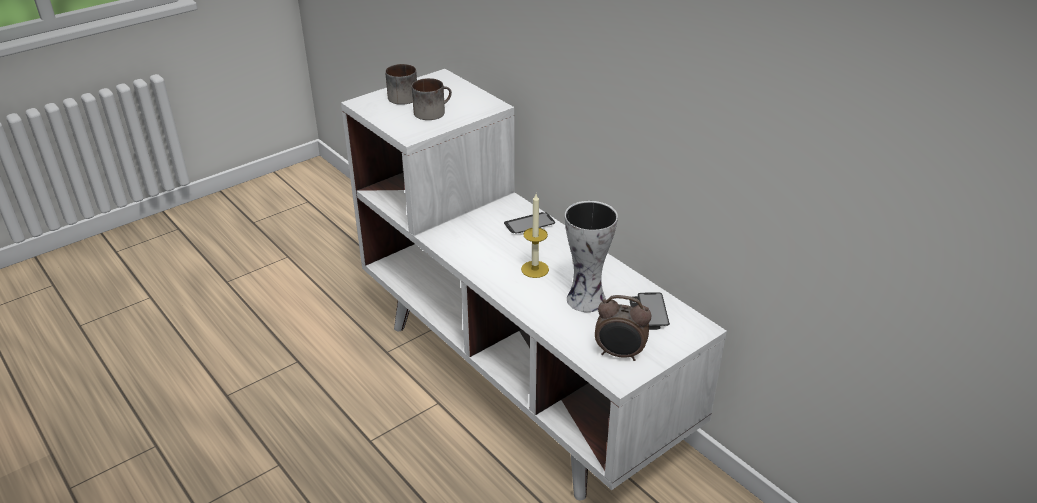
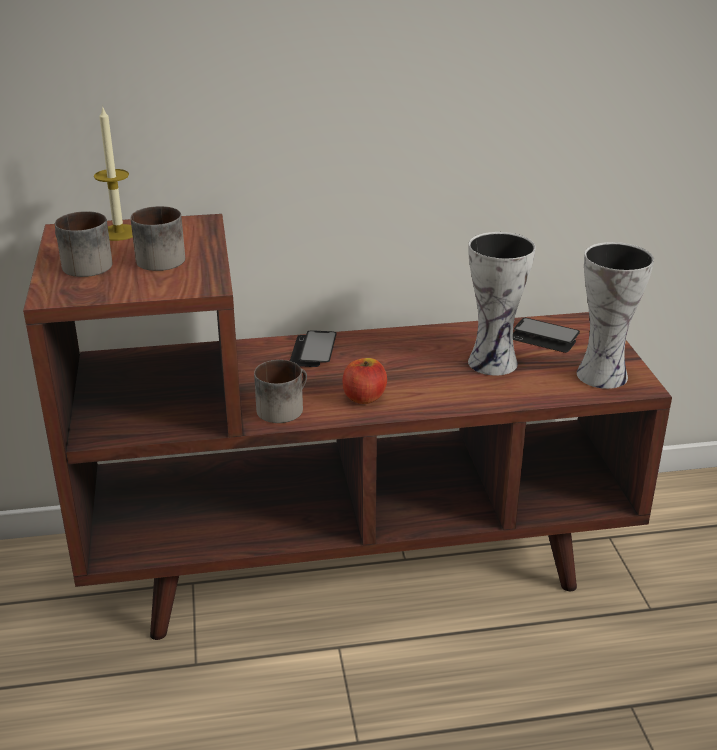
camera: 60 degrees left, 5 degrees down
(454, 237) = (283, 407): none -> mug
(491, 262) = (364, 397): none -> apple
(521, 381) = (360, 560): white tv stand -> brown tv stand
(535, 269) = (407, 374): candle -> candle (118, 232)
(620, 354) = (601, 374): alarm clock -> vase

